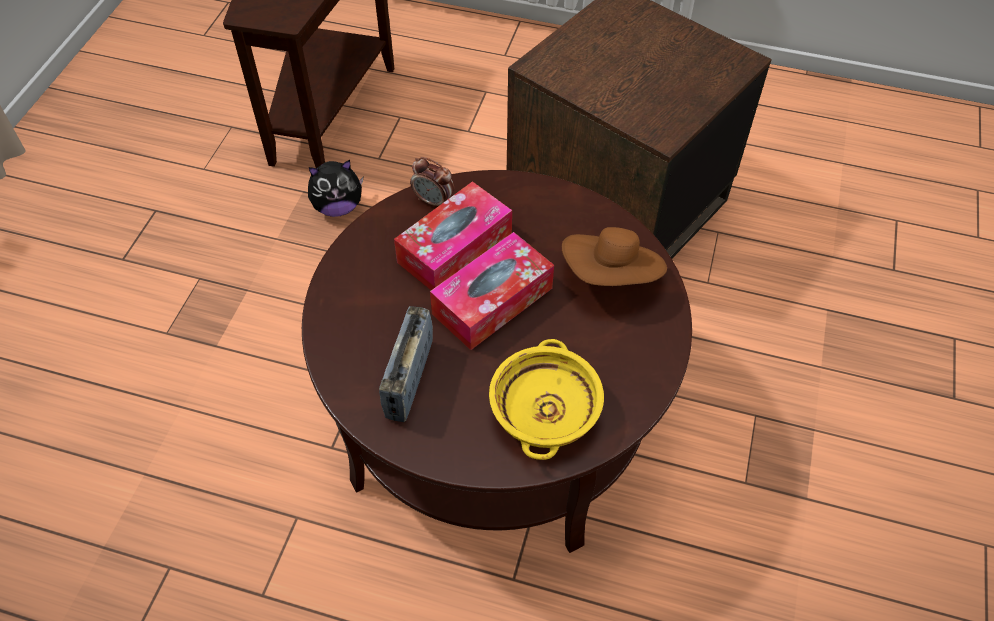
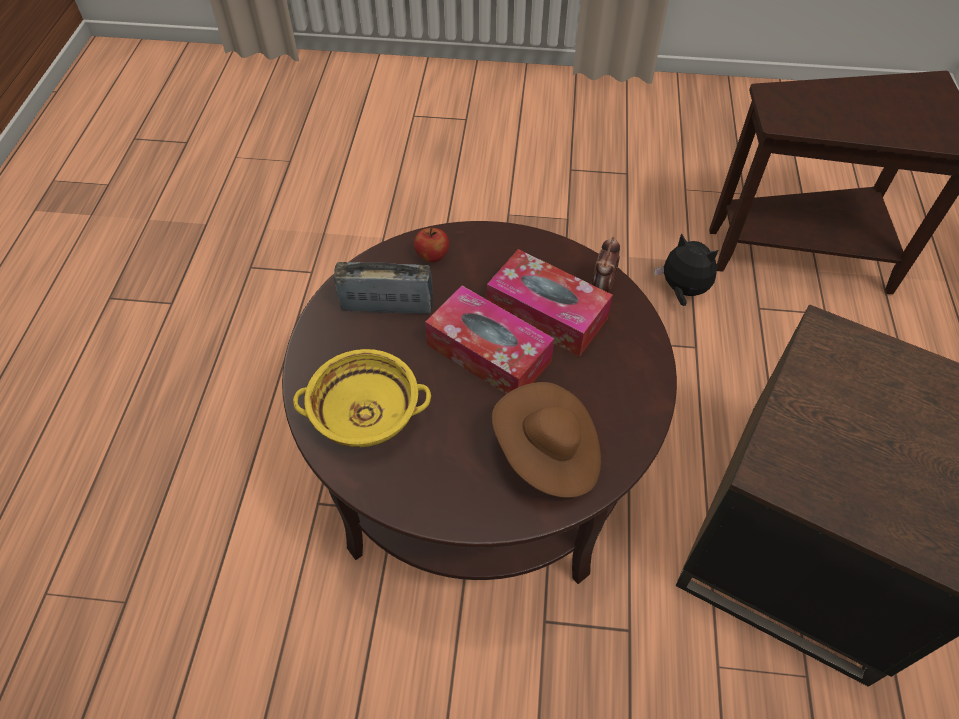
camera: 80 degrees right, 0 degrees up
(338, 207) = (682, 290): plush toy -> plush toy turned 150 degrees clockwise
(350, 330) = (432, 256): none -> apple

